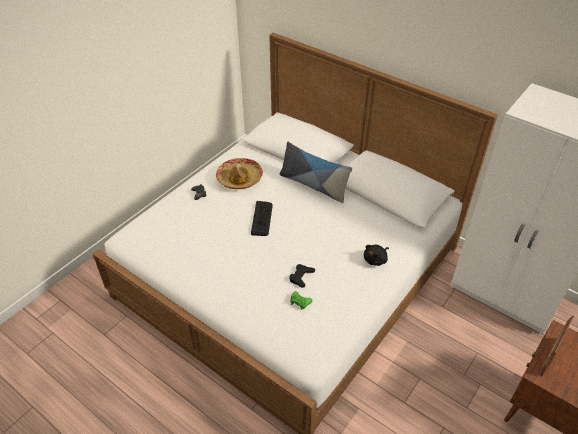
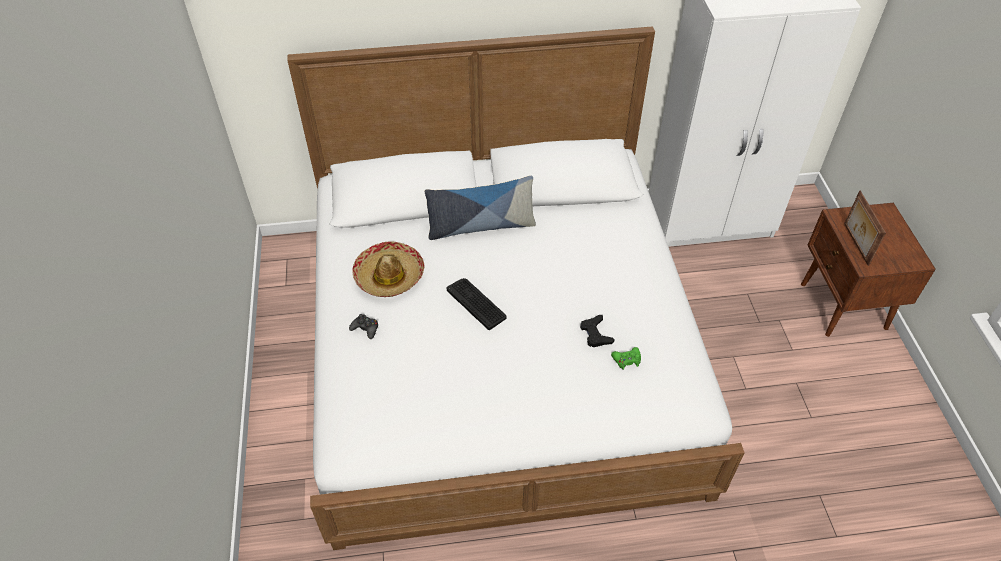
camera: 45 degrees left, 5 degrees up
(376, 259) = (637, 262): black plush toy -> none

